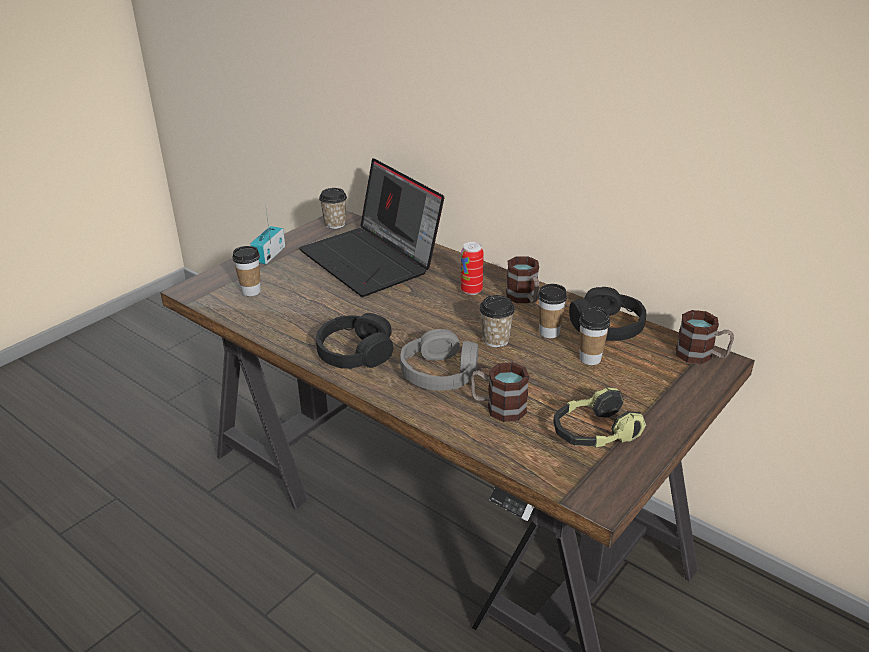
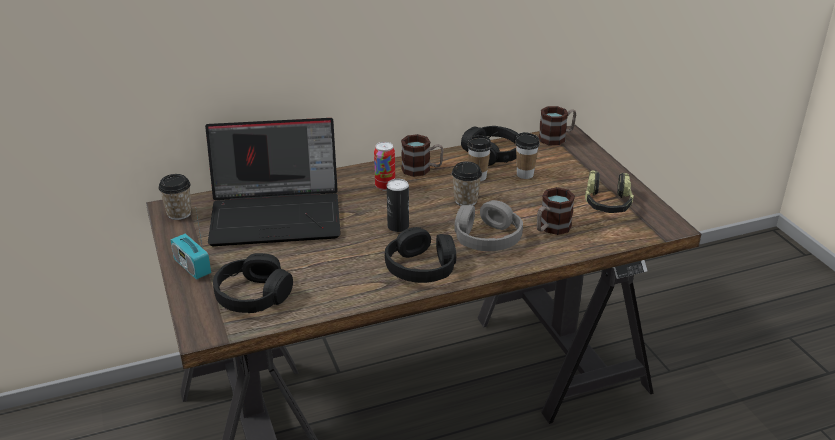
camera: 60 degrees left, 0 degrees up
(251, 291) = (253, 295): cup -> black headphones
(411, 319) = (398, 226): none -> can

